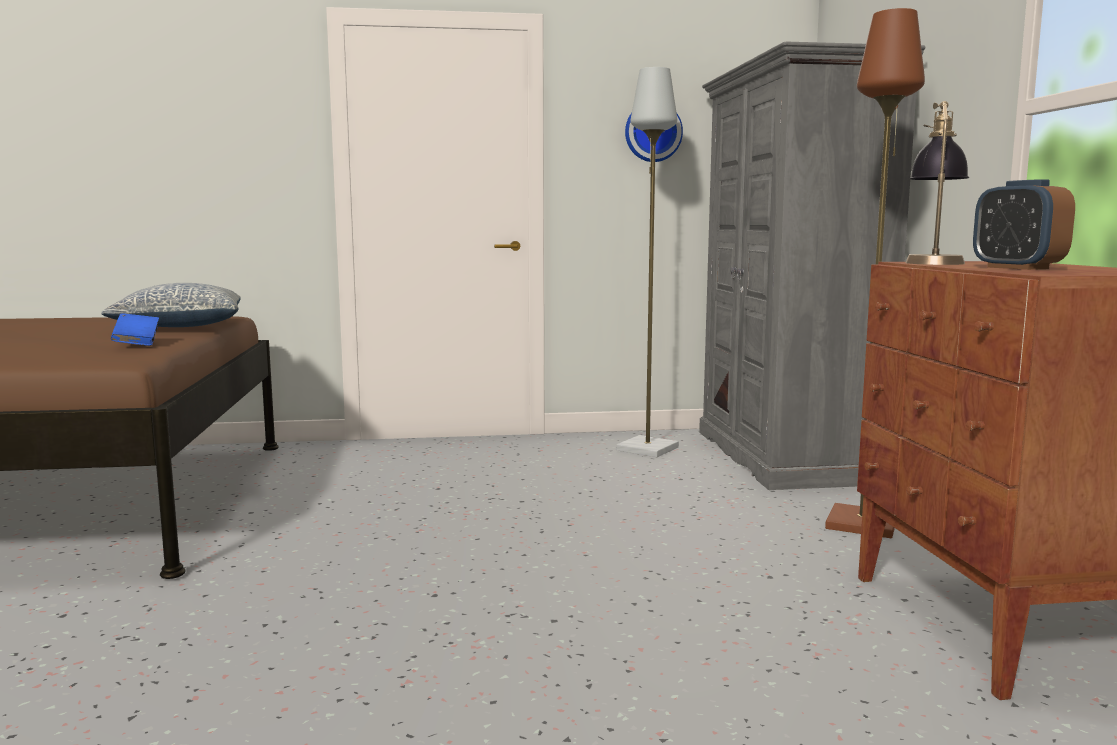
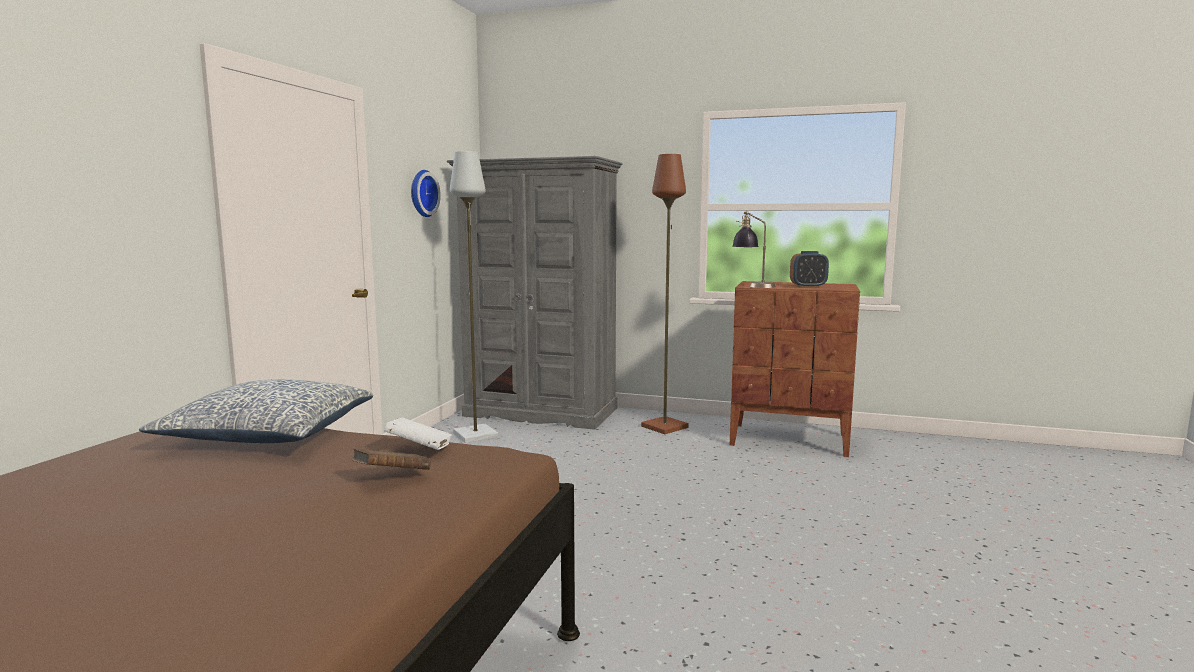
camera: 65 degrees left, 0 degrees up
(51, 344) = (392, 477): none -> brown book
(137, 343) = (419, 448): blue book -> white book

